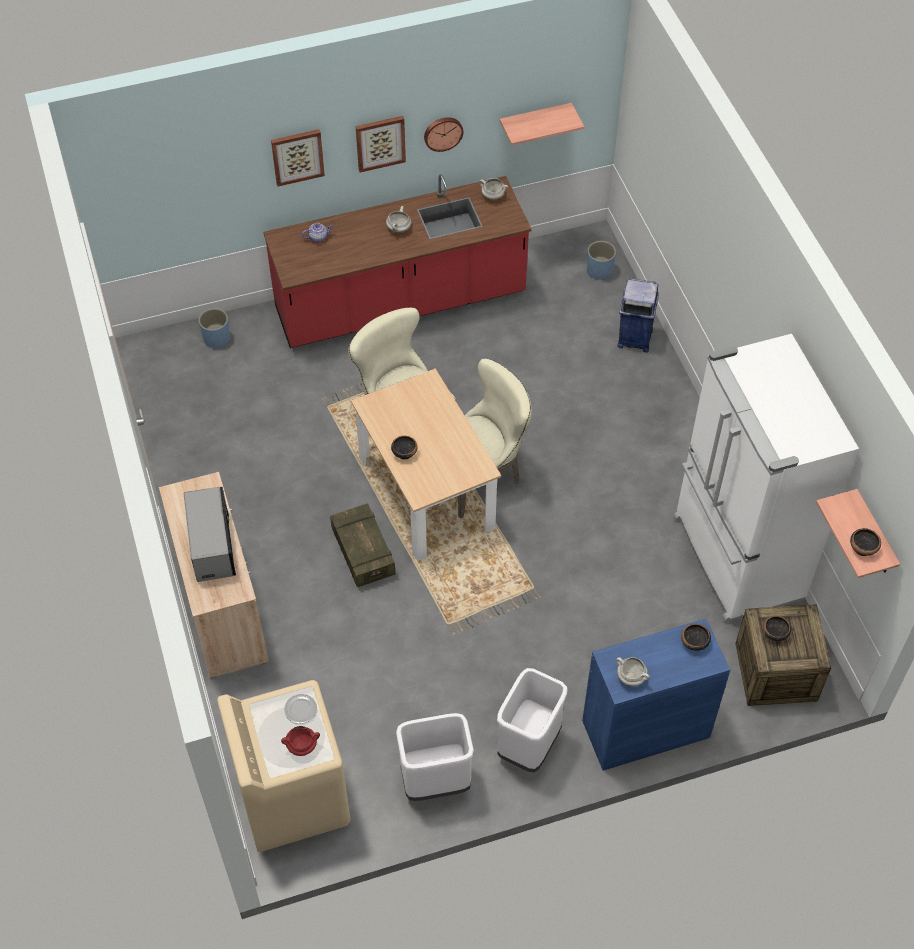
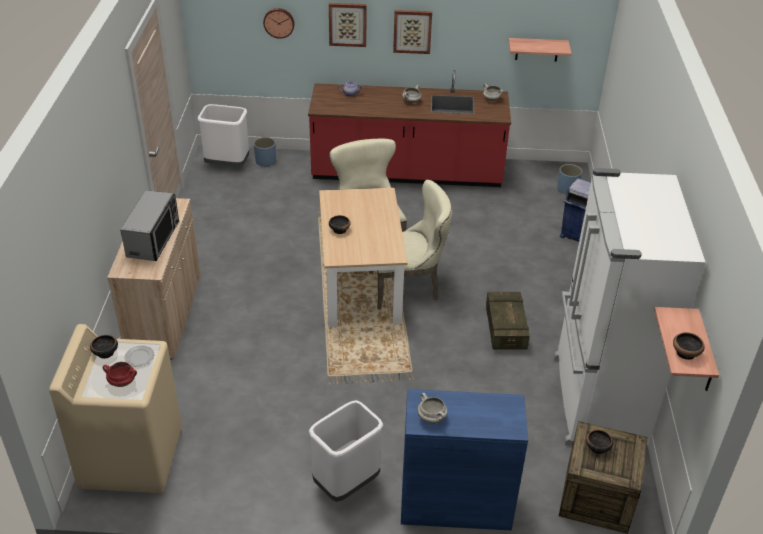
camera: 20 degrees right, 15 degrees down
(363, 552) = (290, 310): crate -> crate (505, 329)
(435, 782) = (252, 485): white trash can -> white trash can (227, 165)
(443, 133) = (462, 37): wall clock -> wall clock (279, 22)
(694, 643) = (504, 409): bowl -> bowl (105, 353)

